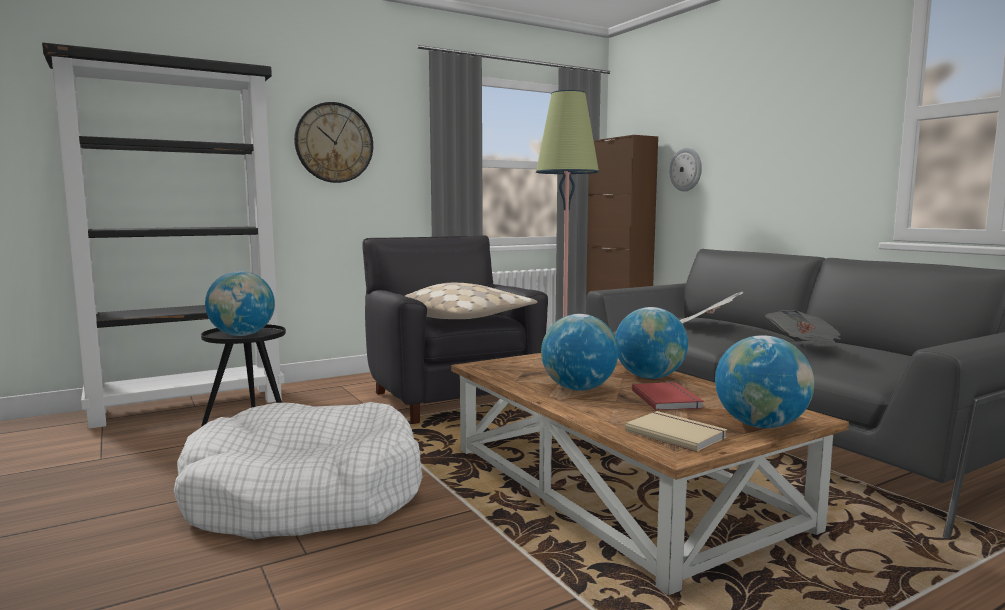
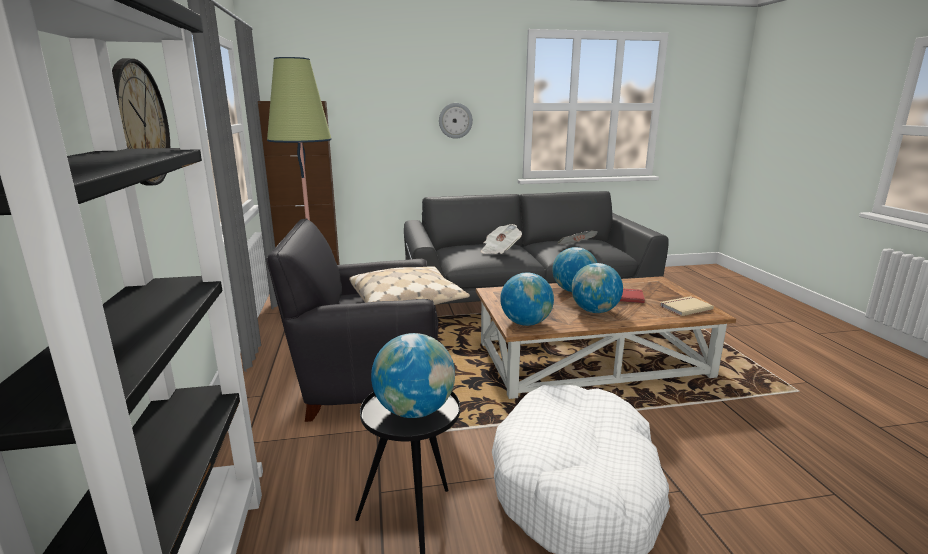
camera: 70 degrees left, 10 degrees up
(686, 169) = (360, 131): wall clock -> wall clock (455, 120)
(761, 425) = (670, 290): globe -> globe (526, 323)

